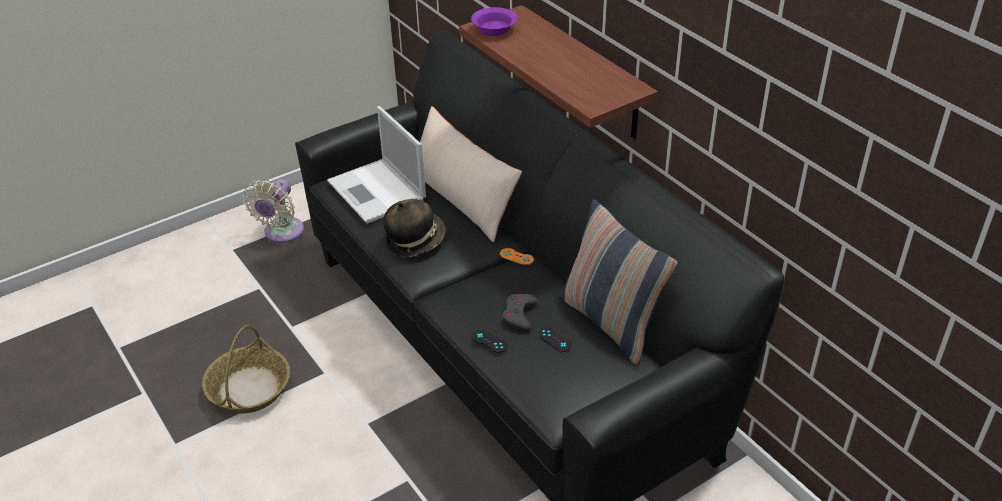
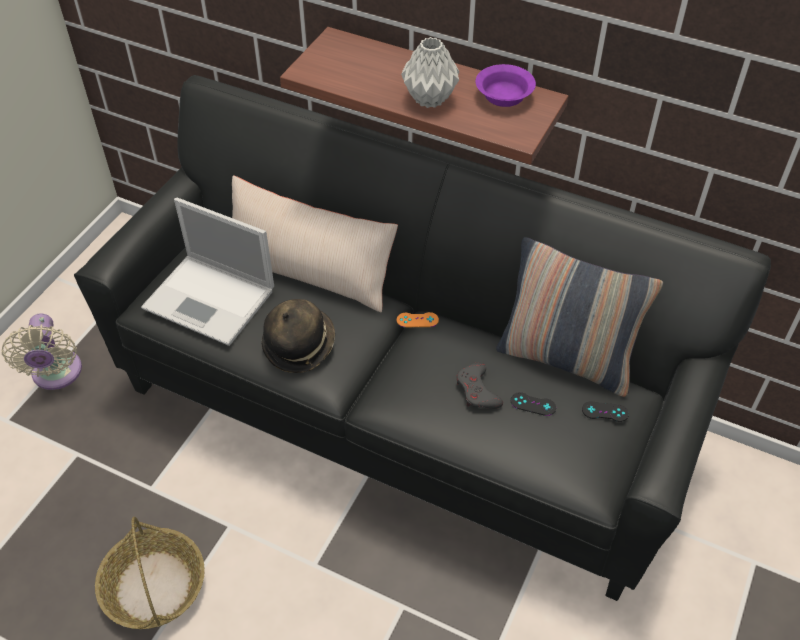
camera: 30 degrees left, 10 degrees up
(489, 341) = (471, 436): black game controller -> black game controller (605, 412)
(493, 30) = (325, 70): purple bowl -> purple bowl (502, 96)
(549, 65) = (429, 98): none -> grey vase

